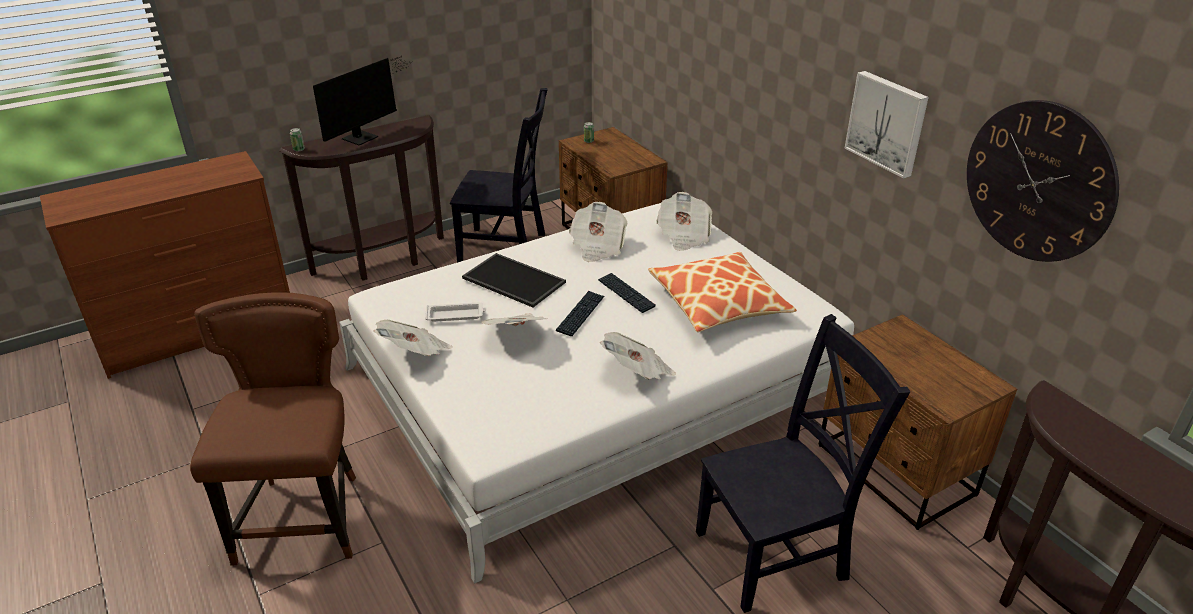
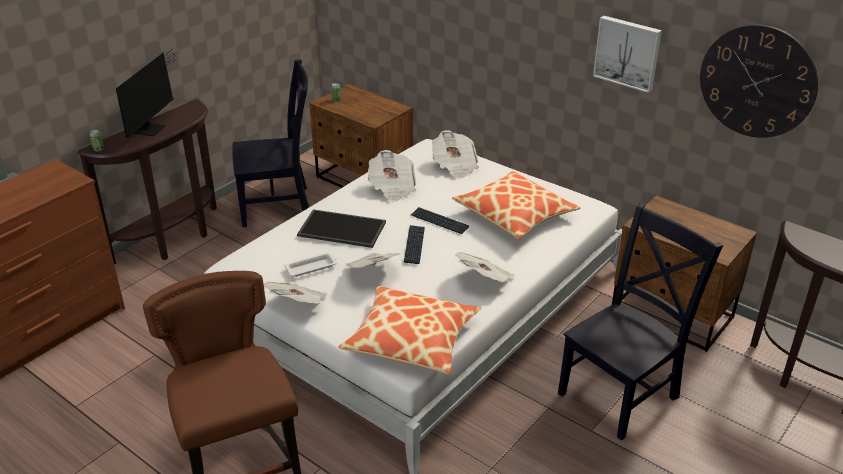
camera: 20 degrees left, 0 degrees up
(510, 421) = (411, 340): none -> pillow

